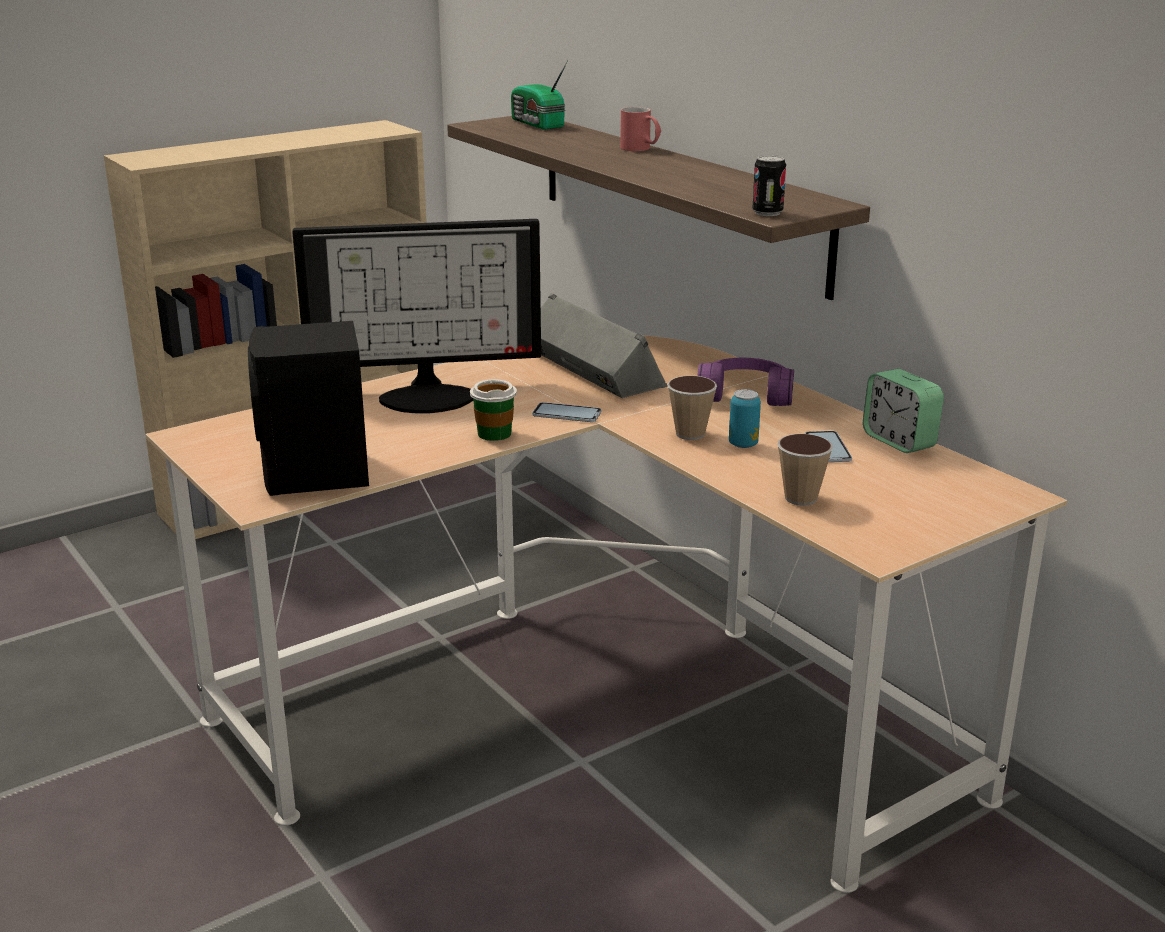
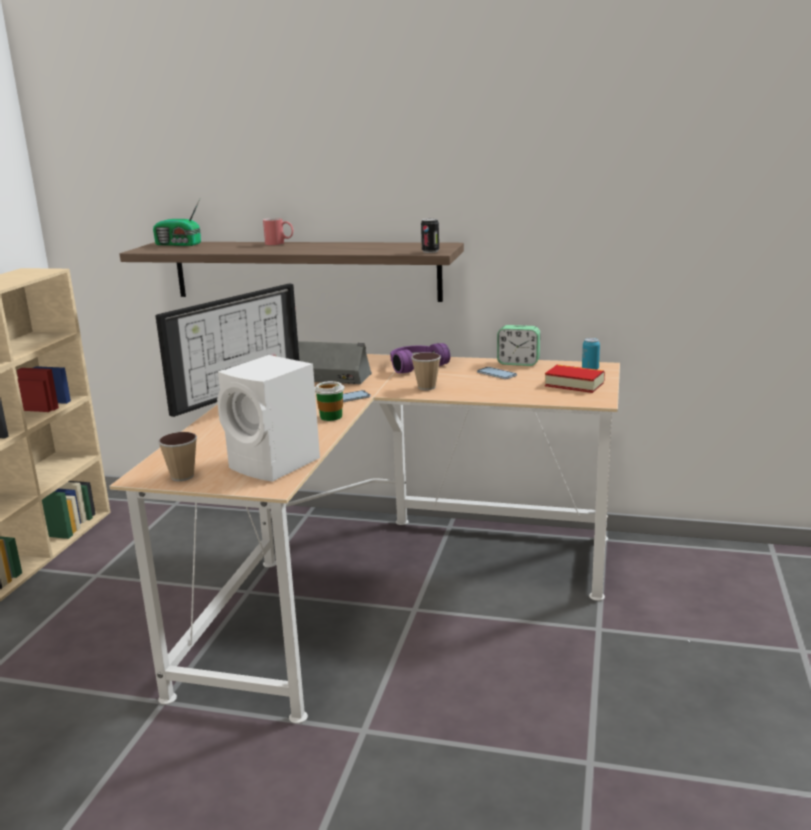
camera: 40 degrees left, 5 degrees down
(316, 475) = (276, 465): black speaker -> white speaker
(743, 444) = (459, 383): can -> can (590, 369)
(801, 498) = (528, 394): cup -> cup (182, 476)
(903, 509) = (574, 384): none -> book

